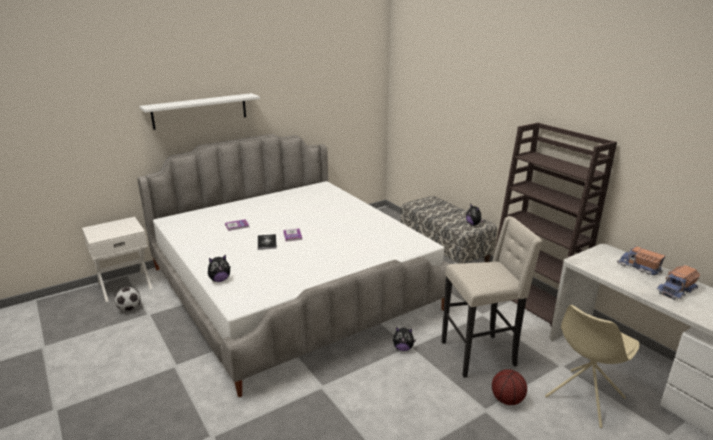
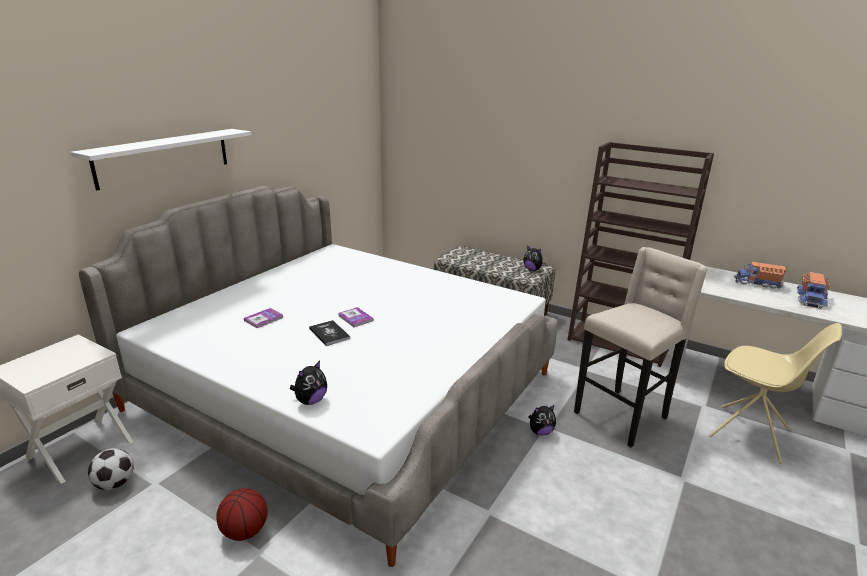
camera: 25 degrees left, 0 degrees up
(506, 400) = (691, 460): basketball -> basketball (244, 531)
(584, 398) = (751, 434): beige chair -> beige chair turned 75 degrees counterclockwise

